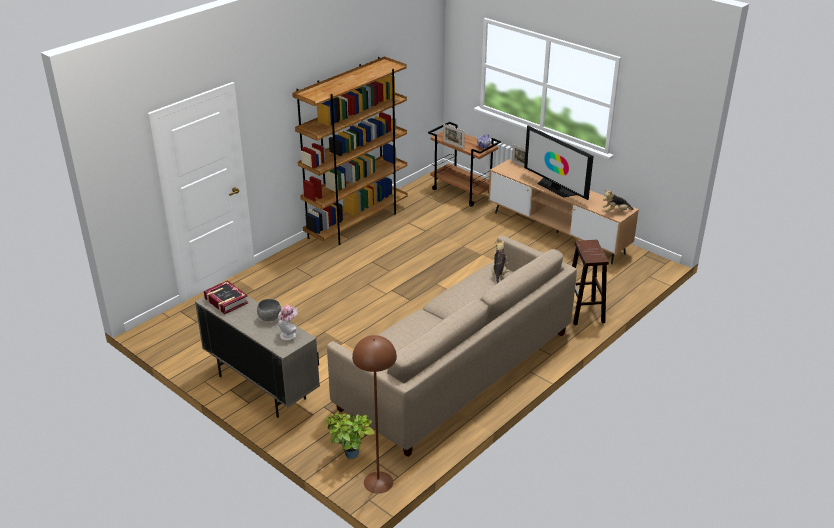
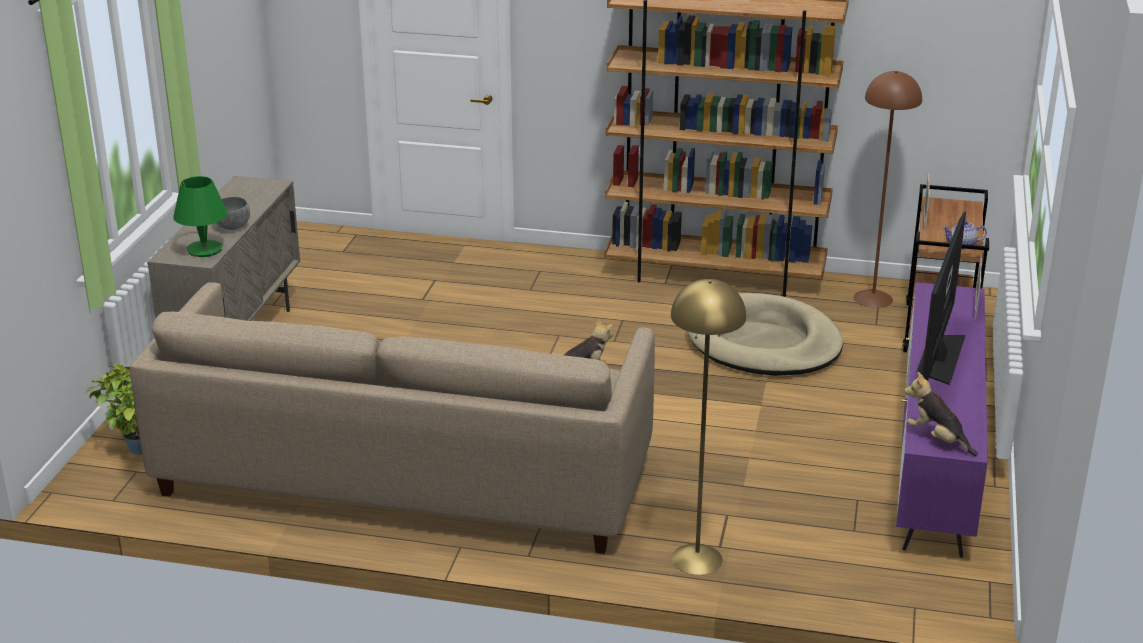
camera: 60 degrees right, 5 degrees down
(226, 301) = (250, 191): book -> none
(289, 334) = (204, 249): hat -> green table lamp
(378, 482) = (91, 488): brown floor lamp -> brown floor lamp (872, 298)
(430, 234) = (763, 342): none -> beige dog bed
(557, 233) = (934, 460): brown tv stand -> purple tv stand
(584, 312) = (697, 559): brown stool -> yellow floor lamp

